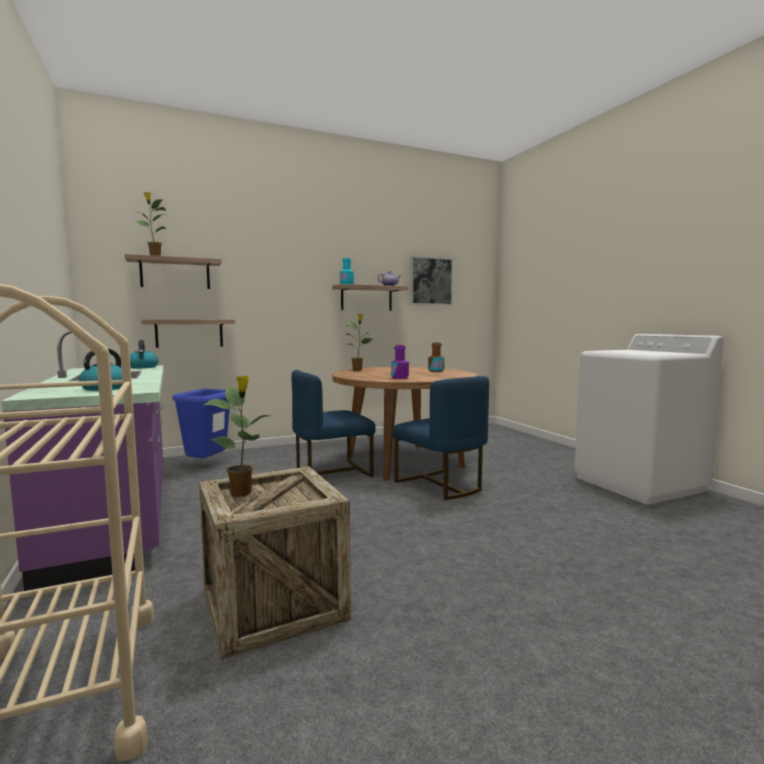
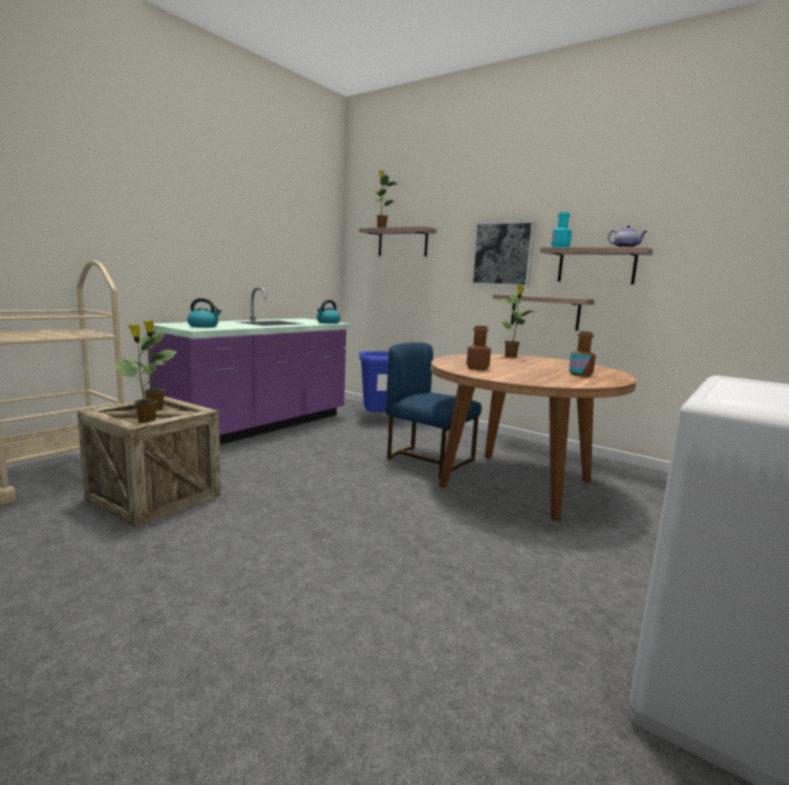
camera: 60 degrees right, 5 degrees up
(189, 333) = (407, 299): shelf -> shelf (545, 312)
(298, 499) = (145, 421): none -> potted plant
(399, 378) = (477, 368): purple bottle -> brown bottle
(430, 281) = (719, 237): picture -> picture (502, 254)
(440, 485) = (464, 516): blue chair -> none

